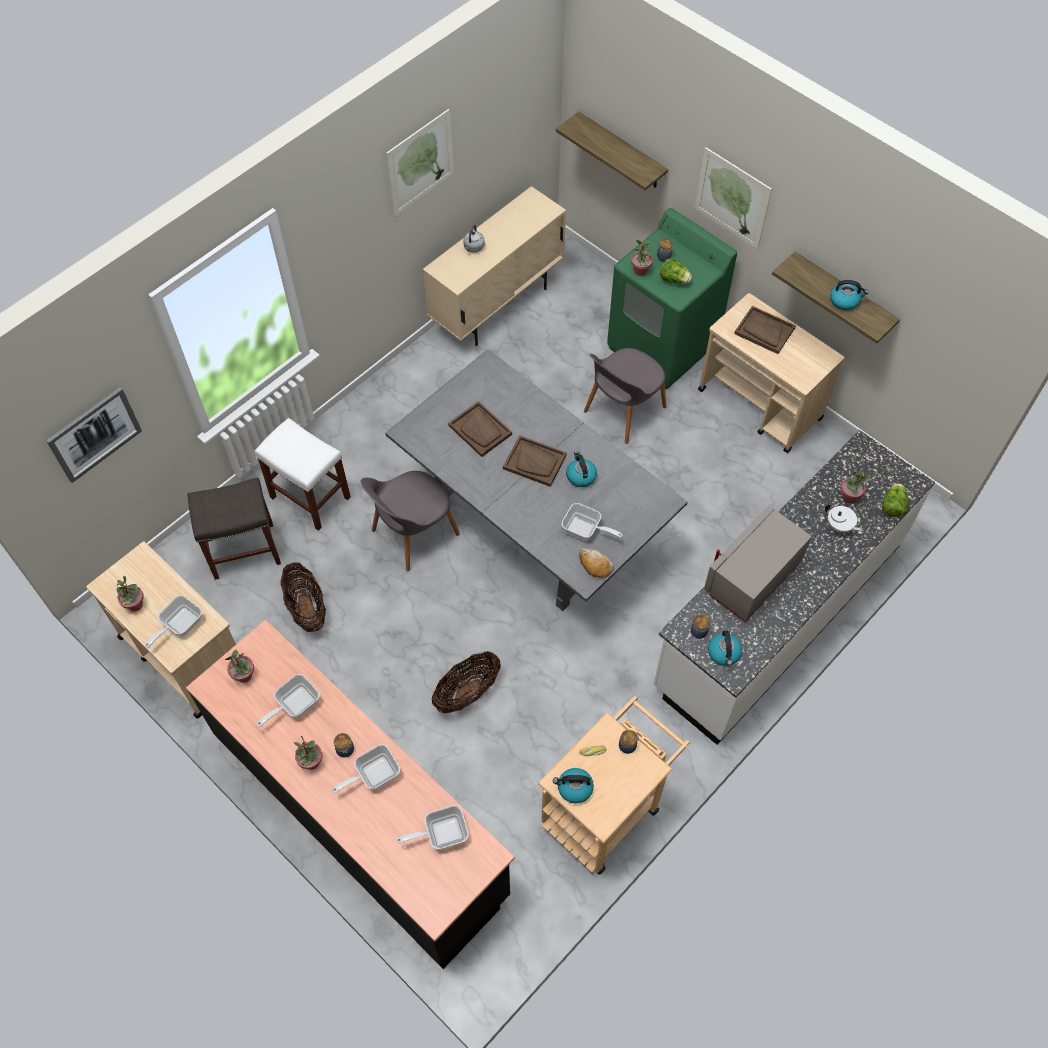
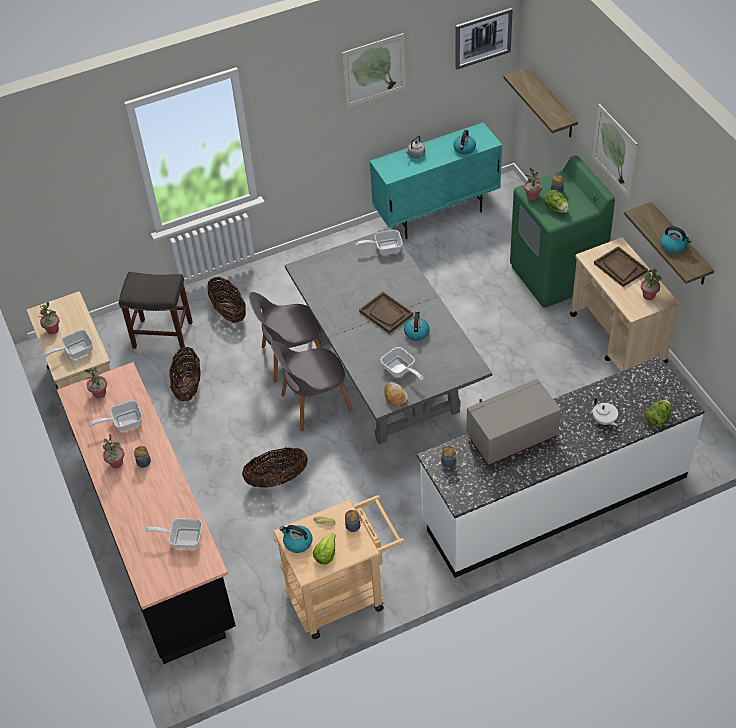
camera: 25 degrees right, 10 degrees down
(94, 434) = (65, 198): picture -> picture (483, 38)
(311, 497) = (229, 312): white stool -> basket
(373, 774) = (154, 485): frying pan -> frying pan (384, 248)
(480, 430) = (356, 281): brown tray -> none
(497, 306) = (436, 214): beige cabinet -> turquoise cabinet
(613, 791) = (325, 554): none -> lettuce
(623, 411) = (500, 314): grey chair -> grey chair (314, 404)
(724, 653) = (460, 483): kettle -> kettle (464, 149)
(849, 496) = (623, 401): potted plant -> potted plant (648, 295)

